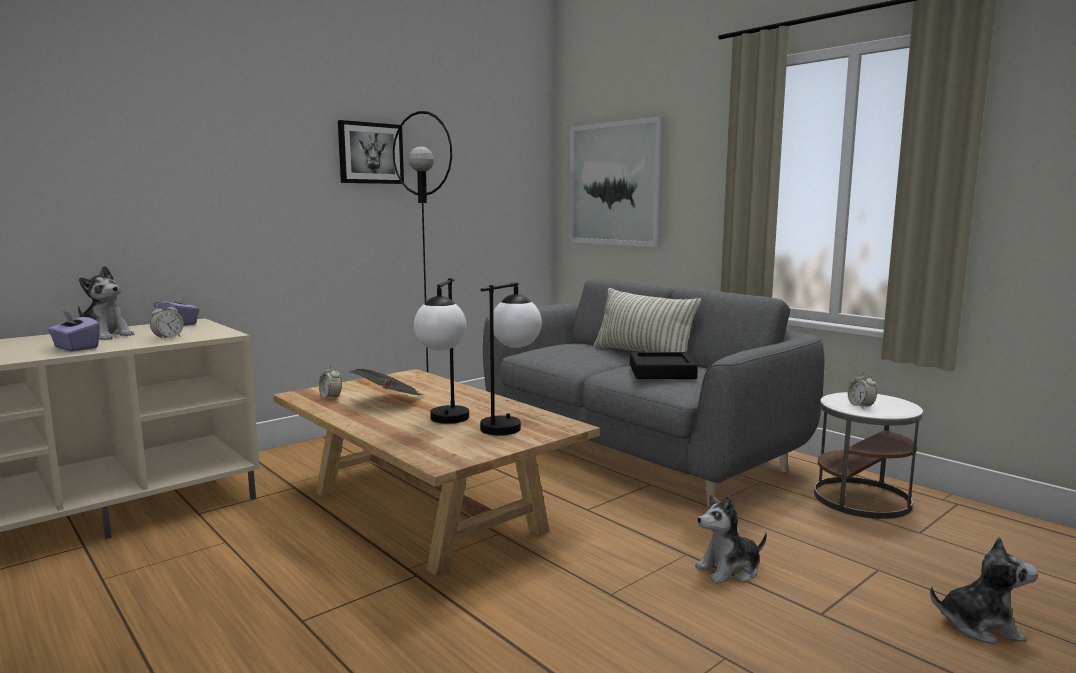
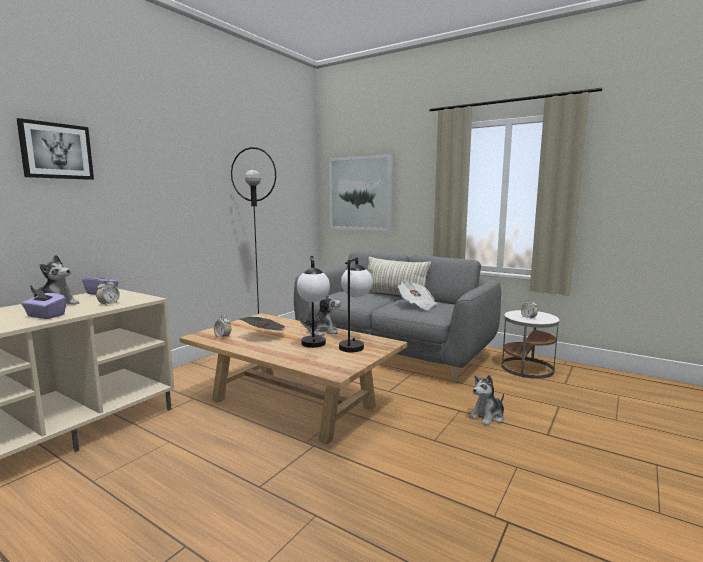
camera: 15 degrees left, 0 degrees up
(370, 153) = (216, 173): picture -> picture (56, 151)
(662, 372) = (417, 305): black tray -> newspaper
(979, 626) = (622, 429): plush toy -> plush toy (321, 332)

